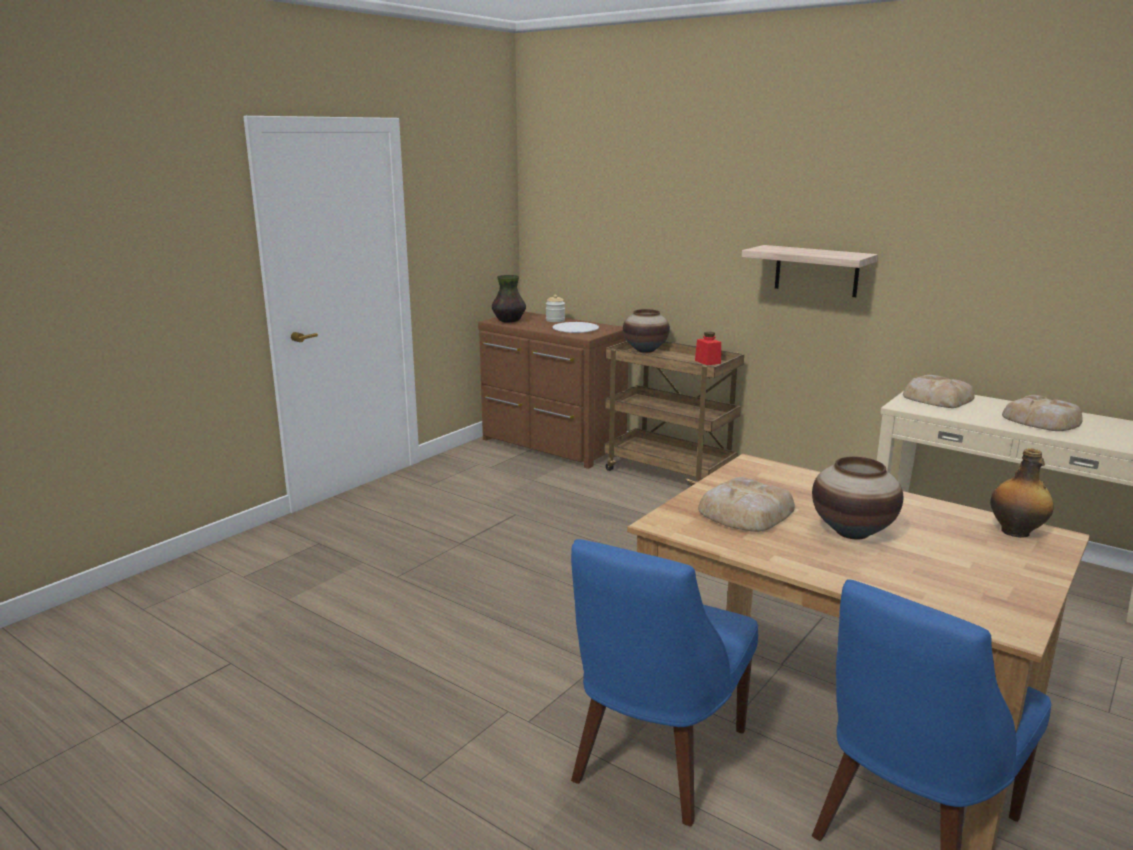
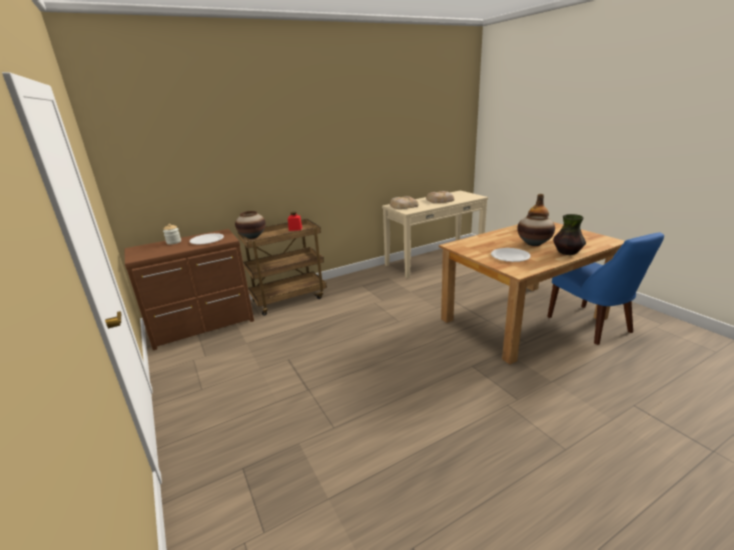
camera: 65 degrees left, 5 degrees up
(508, 321) = (146, 254): vase -> vase (567, 253)
(655, 760) = (550, 368): blue chair -> none
(744, 513) = (510, 256): bread -> white plate
(816, 271) = (331, 164): shelf -> none

